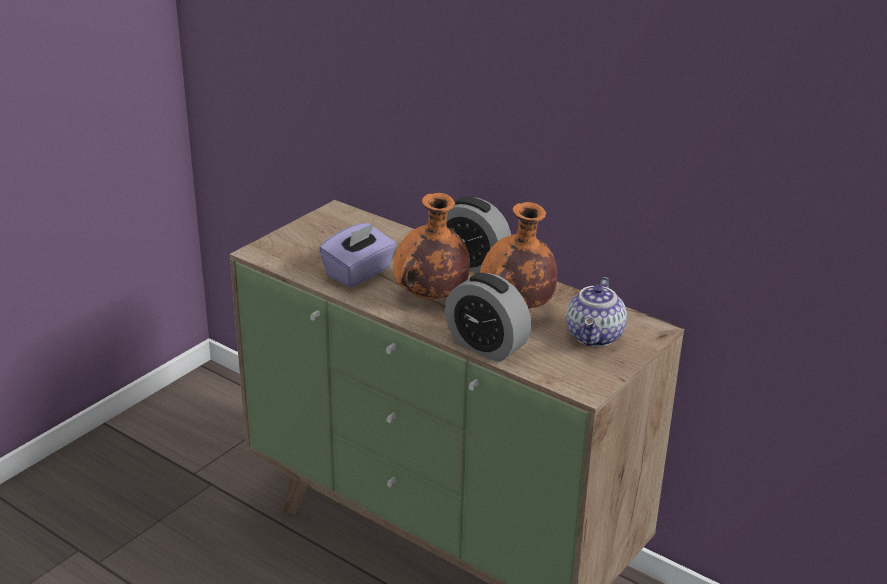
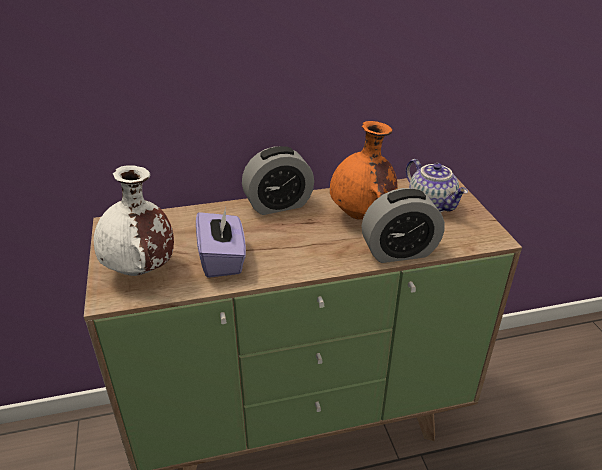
camera: 50 degrees left, 5 degrees up
(301, 248) = (141, 270): none -> white vase
(430, 298) = (304, 244): orange vase -> none

